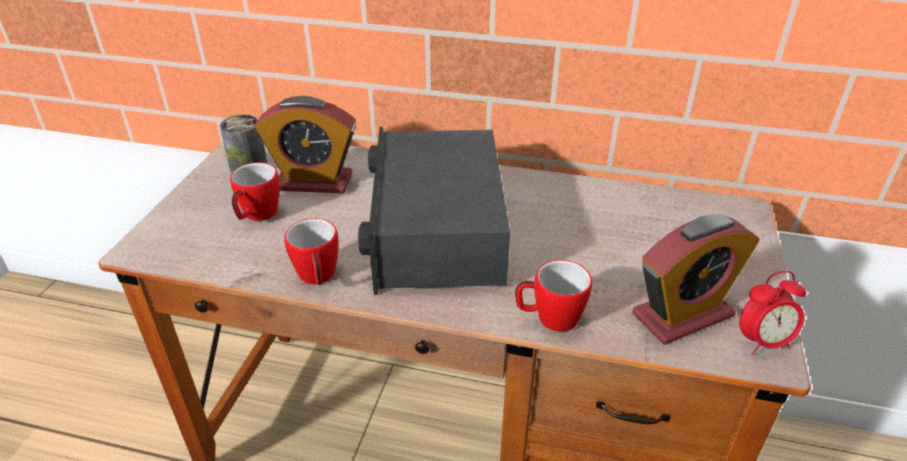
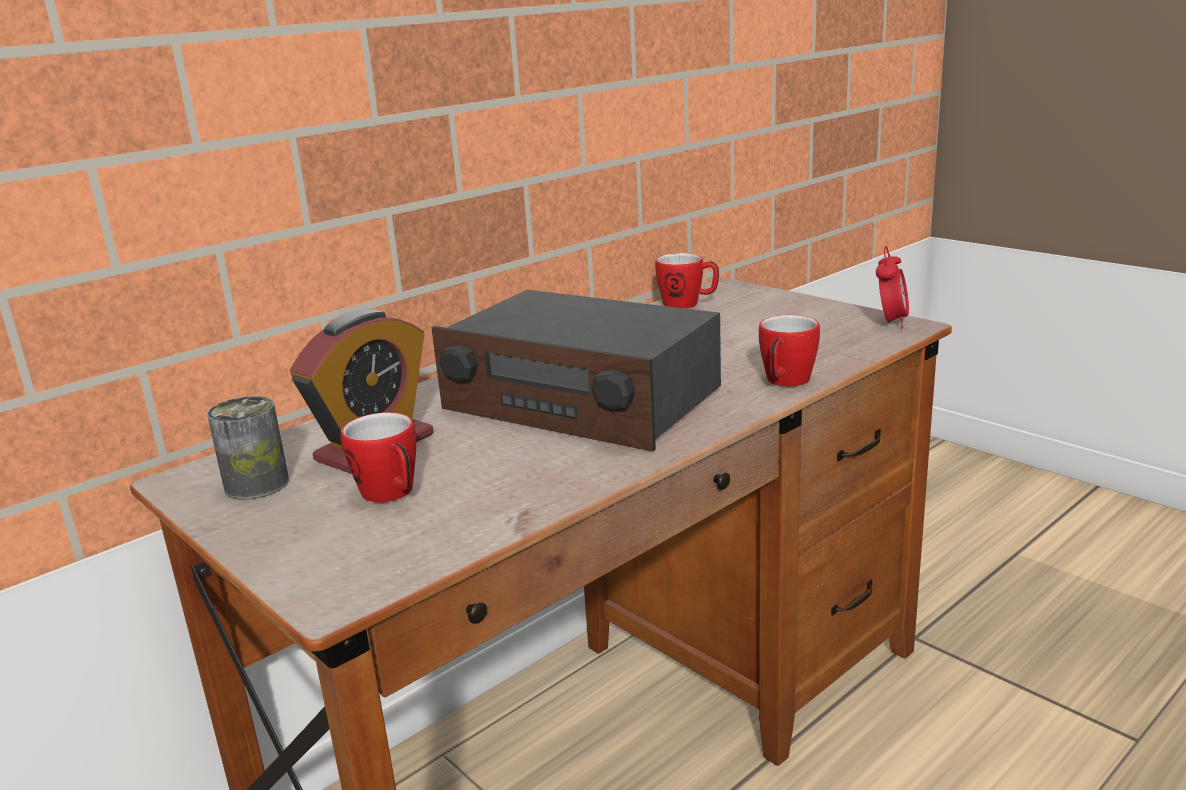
camera: 55 degrees left, 15 degrees down
(318, 278) = (583, 477): mug -> mug (688, 304)
(682, 315) = (833, 337): alarm clock -> none

